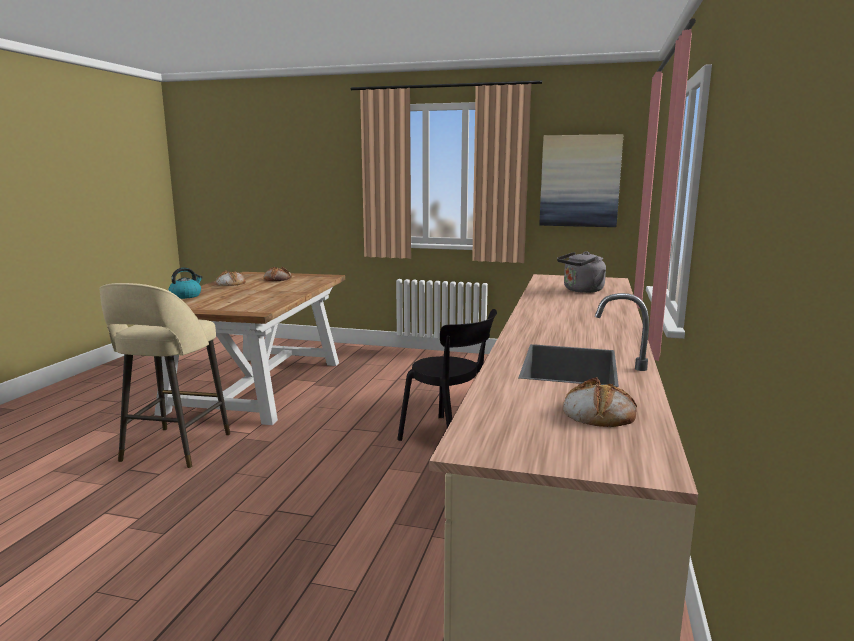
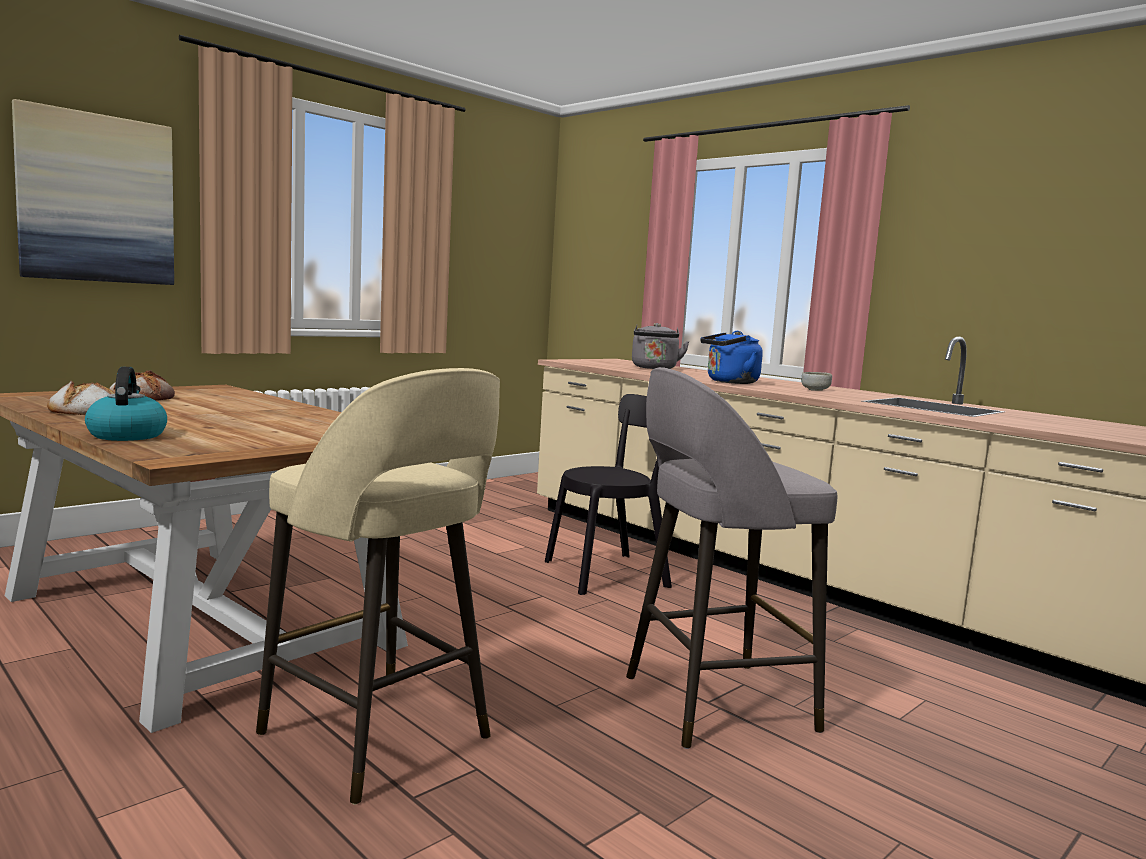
camera: 60 degrees left, 5 degrees down
(274, 512) = (713, 703): none -> grey stool
(545, 310) = (729, 382): none -> blue kettle
(575, 329) = (815, 390): none -> bowl
(580, 181) = (490, 246): picture -> picture (97, 199)
(597, 412) = (1072, 422): bread -> none

